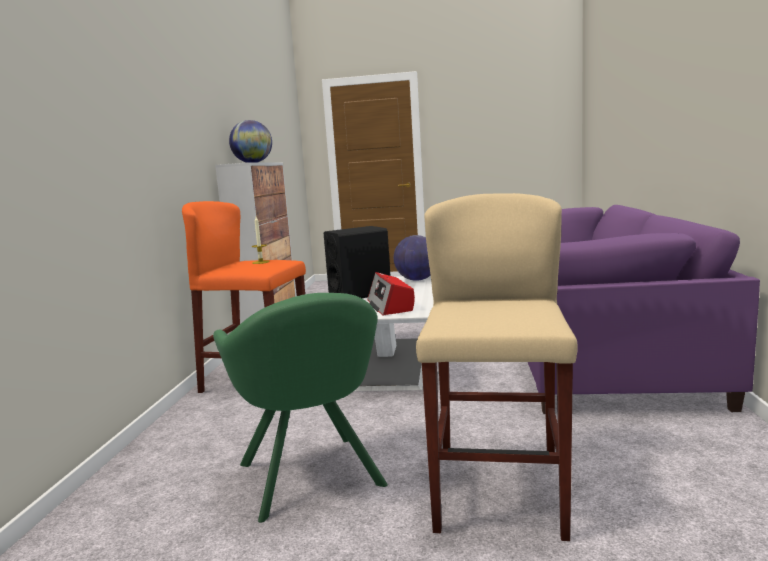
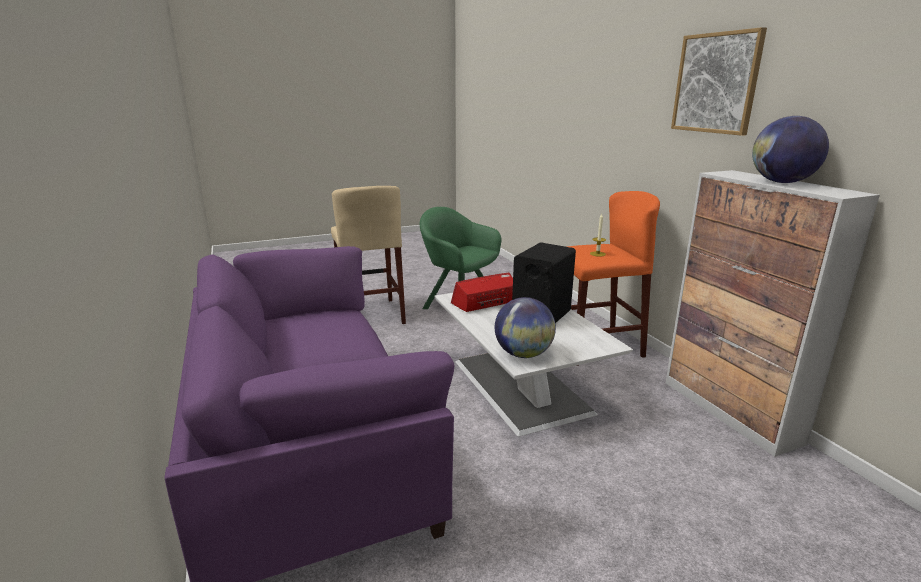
camera: 150 degrees right, 10 degrees up
(189, 90) = (716, 83): none -> picture
(390, 305) = (485, 303): radio -> radio turned 75 degrees counterclockwise

